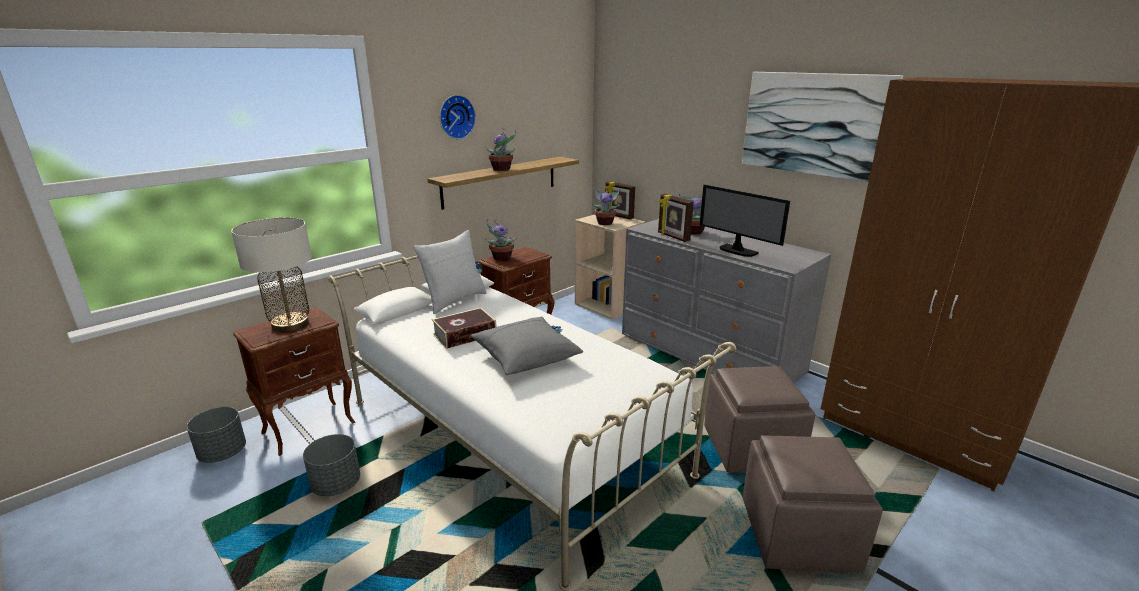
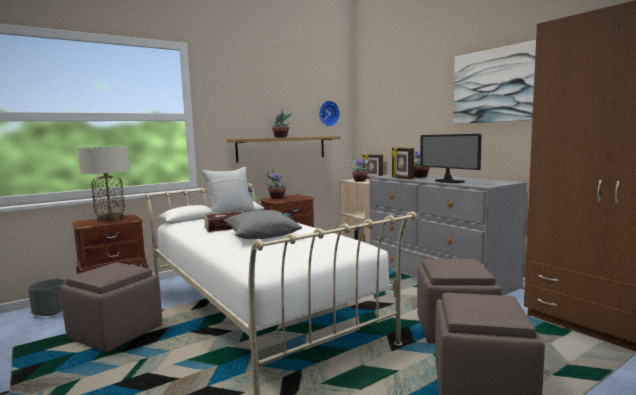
camera: 10 degrees right, 15 degrees down
(336, 485) = (116, 333): grey planter -> brown ottoman
(456, 117) = (249, 100): wall clock -> wall clock (328, 113)

